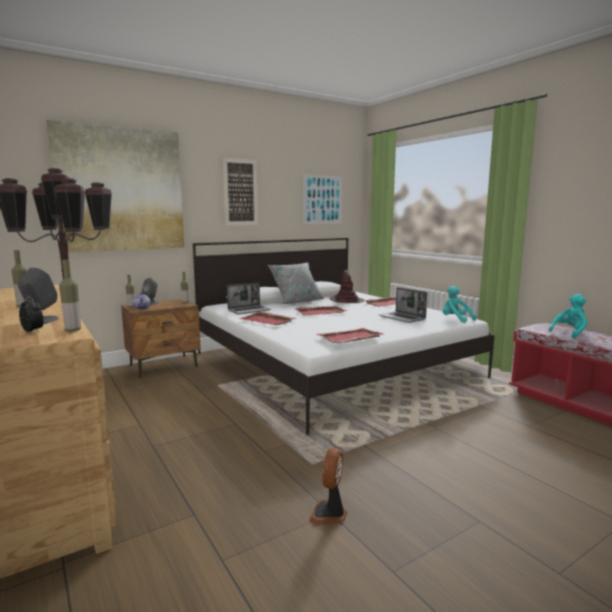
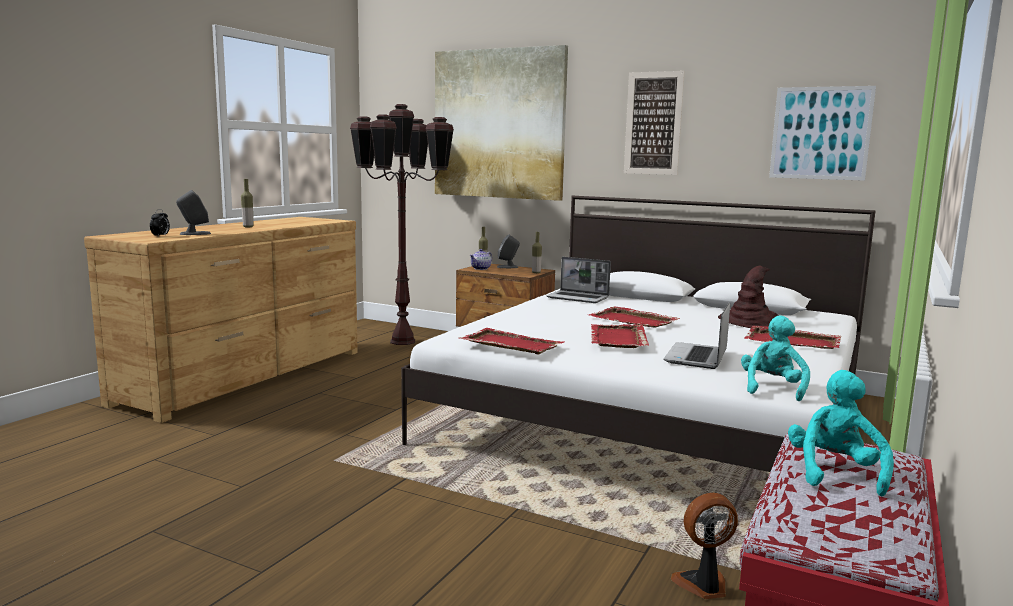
camera: 60 degrees right, 0 degrees up
(73, 330) = (168, 239): bottle -> none
(268, 320) = (539, 310): red tray -> red tray (617, 339)
(296, 301) = (678, 305): grey pillow -> none
(329, 514) = (239, 486): fan -> fan (703, 586)
(569, 333) = (835, 473): turquoise plush toy -> turquoise plush toy turned 105 degrees counterclockwise

